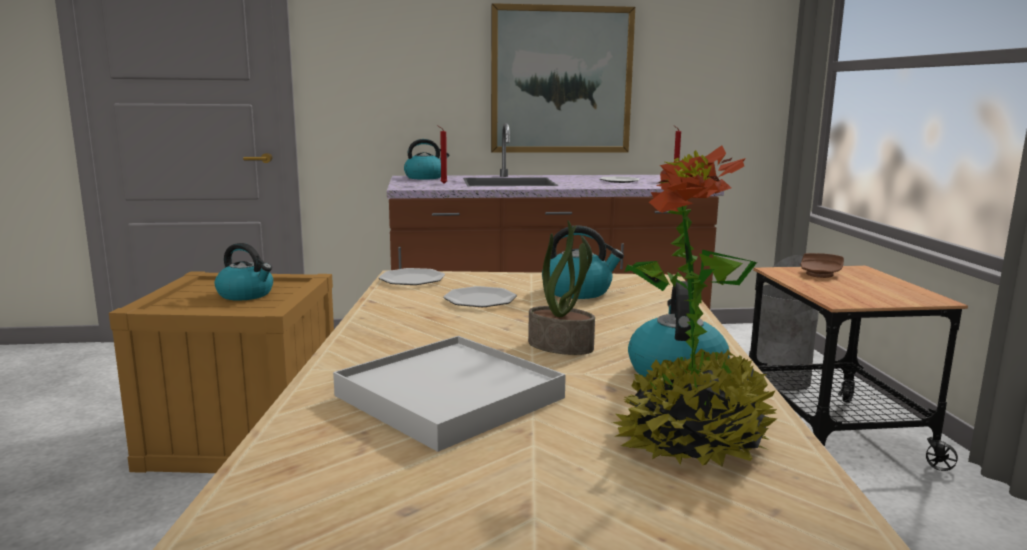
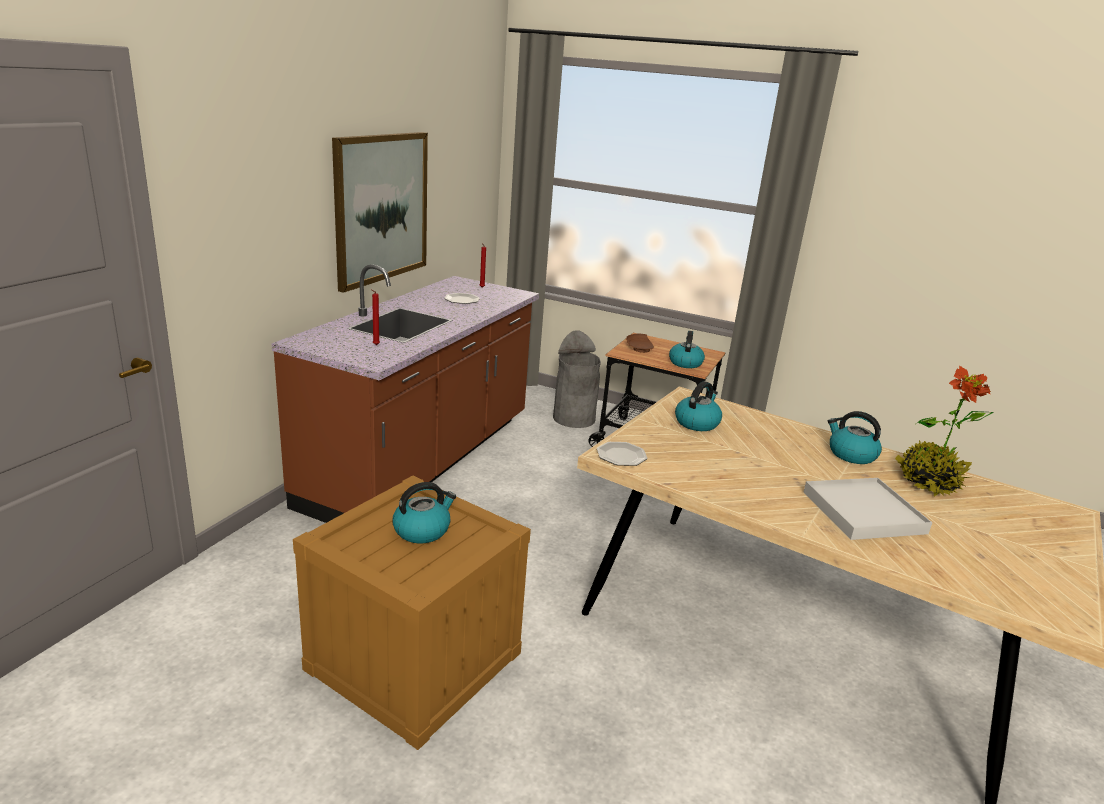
camera: 60 degrees left, 10 degrees up
(425, 177) = (317, 338): kettle -> kettle (685, 363)
(479, 300) = (694, 453): plate -> none
(562, 346) = (799, 463): potted plant -> none

